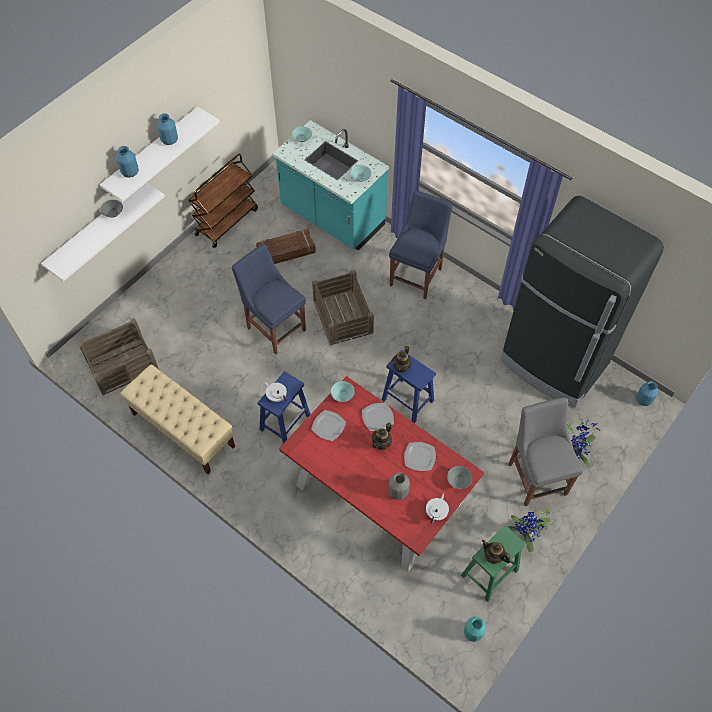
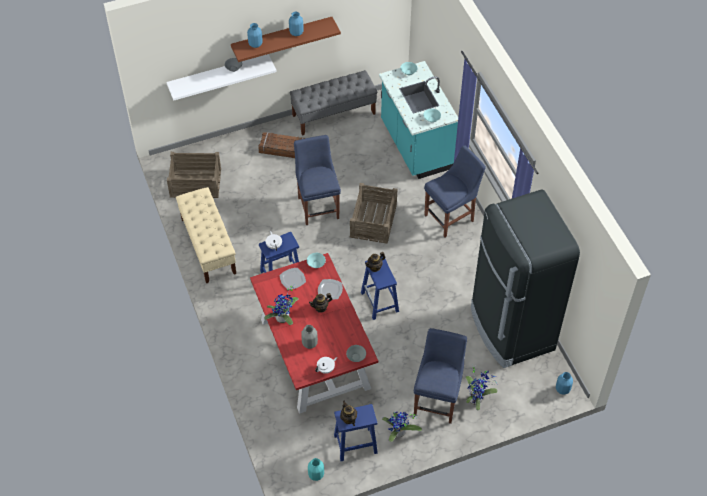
camera: 30 degrees right, 5 degrees down
(152, 153) = (282, 37): white shelf -> brown shelf
(227, 221) = (334, 114): brown cart -> grey bench
(286, 251) = (363, 155): crate -> crate (283, 149)
(350, 478) = (283, 319): none -> potted plant
(419, 457) = (340, 329): plate -> none
(489, 573) = (355, 444): green stool -> blue stool
(536, 476) = (437, 399): grey chair -> blue chair

